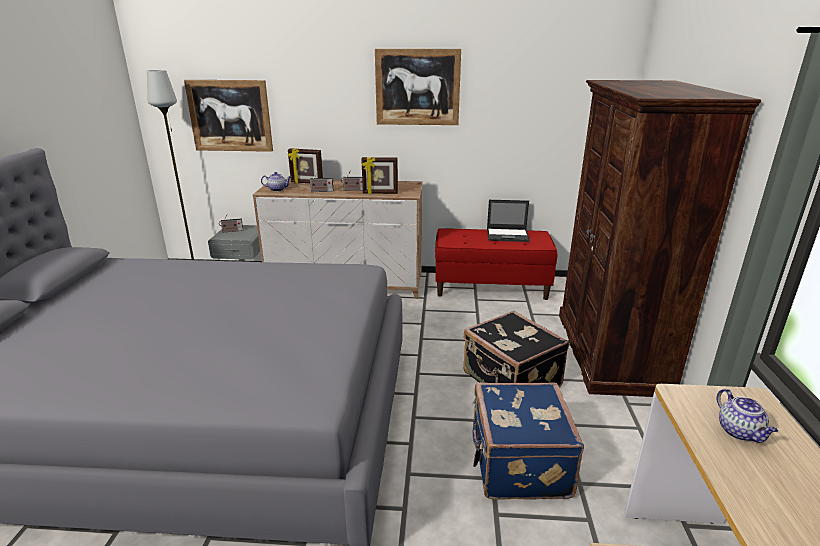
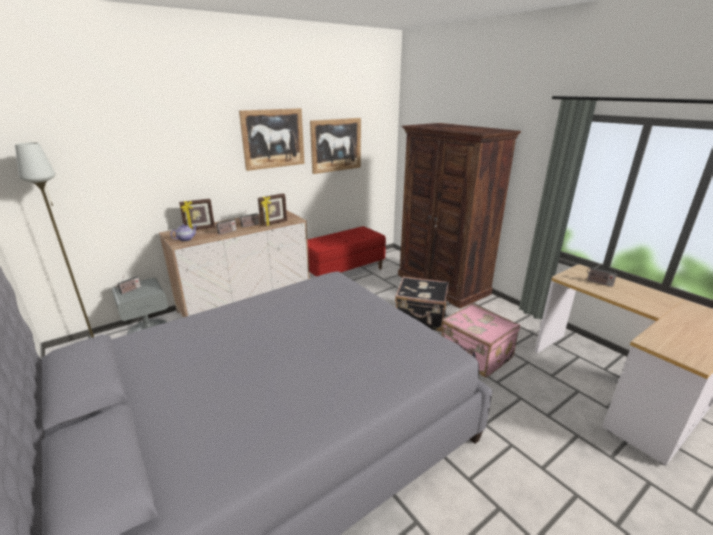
camera: 40 degrees left, 0 degrees up
(230, 116) = (106, 181): picture -> picture (336, 145)
(508, 235) = (347, 234): laptop -> none
(517, 464) = (475, 355): blue suitcase -> pink suitcase
(740, 432) = (598, 282): teapot -> radio

